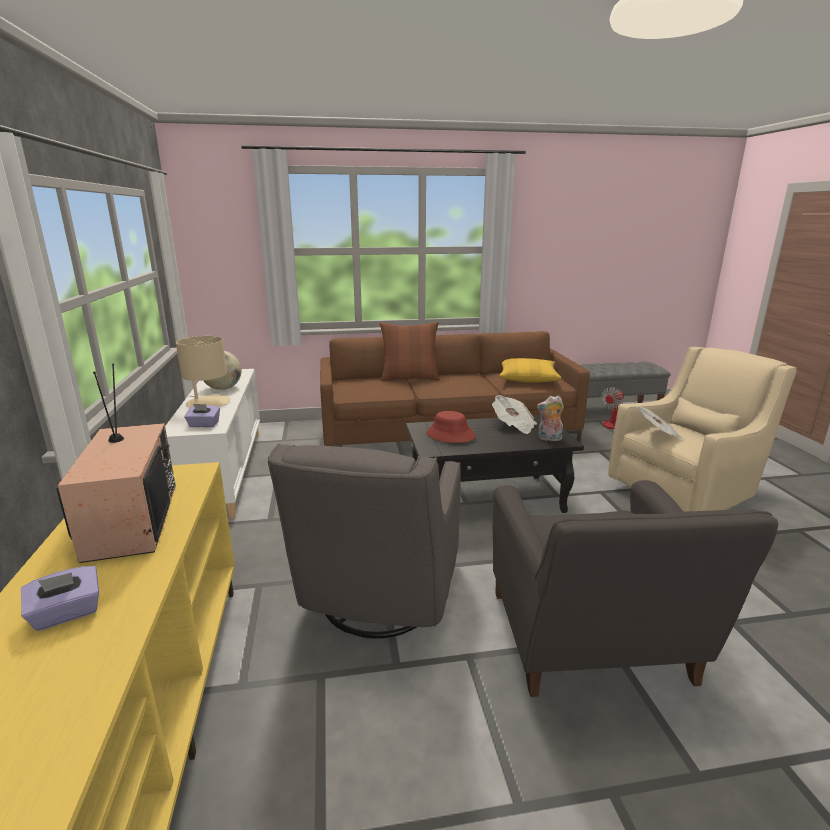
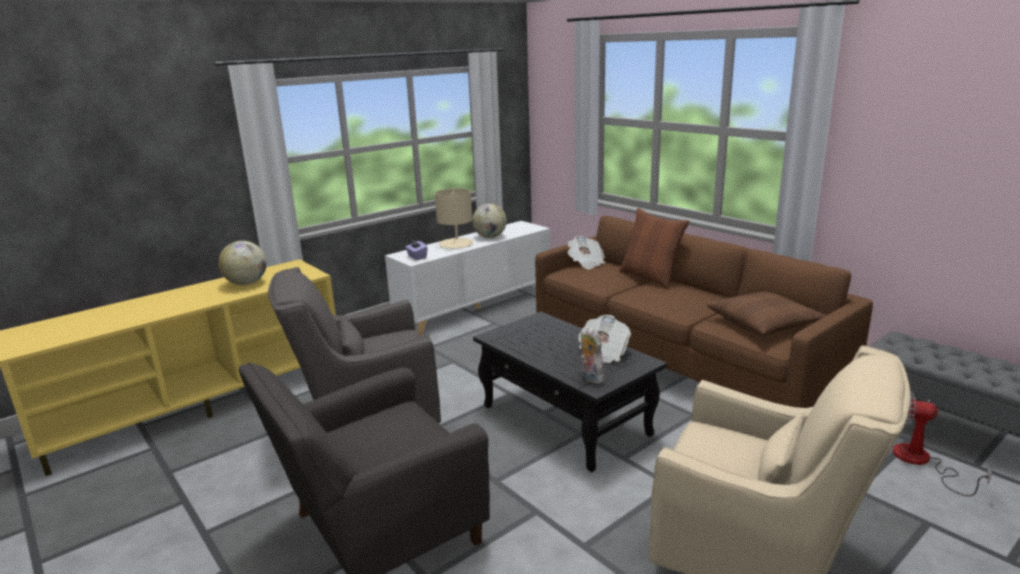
camera: 60 degrees right, 0 degrees up
(67, 614) = (162, 304): purple tissue box -> none
(130, 519) = (246, 283): television -> globe
(450, 435) = (536, 334): red hat -> none
(527, 377) = (764, 323): yellow pillow -> brown pillow
(657, 434) = (700, 436): newspaper -> newspaper (586, 263)

